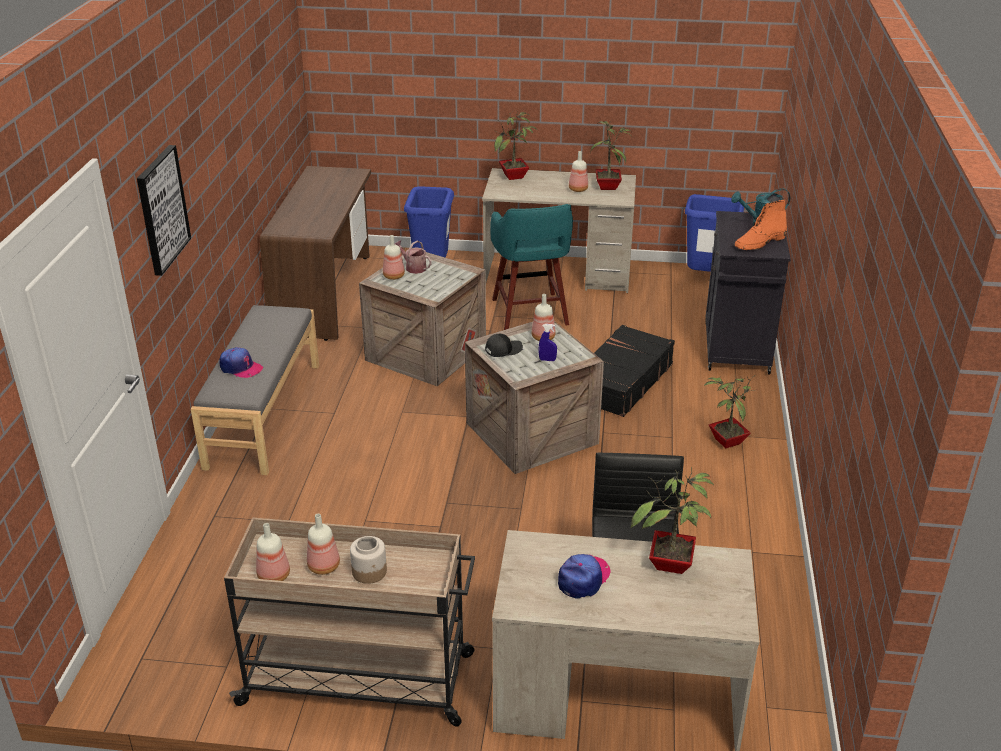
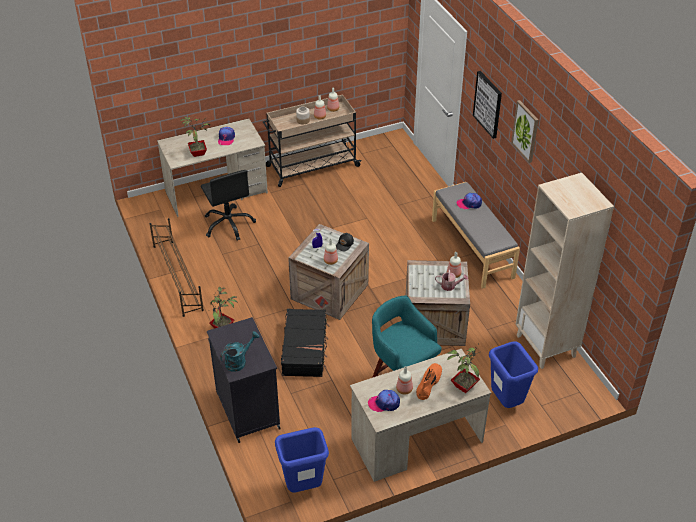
camera: 150 degrees right, 10 degrees up
(204, 133) = (525, 131): none -> picture
(325, 294) = (546, 346): brown desk -> beige bookcase
(609, 187) = (384, 403): potted plant -> cap
(759, 243) = (232, 339): orange boot -> orange boot (429, 383)
(774, 542) = (177, 277): none -> brown shoe rack

